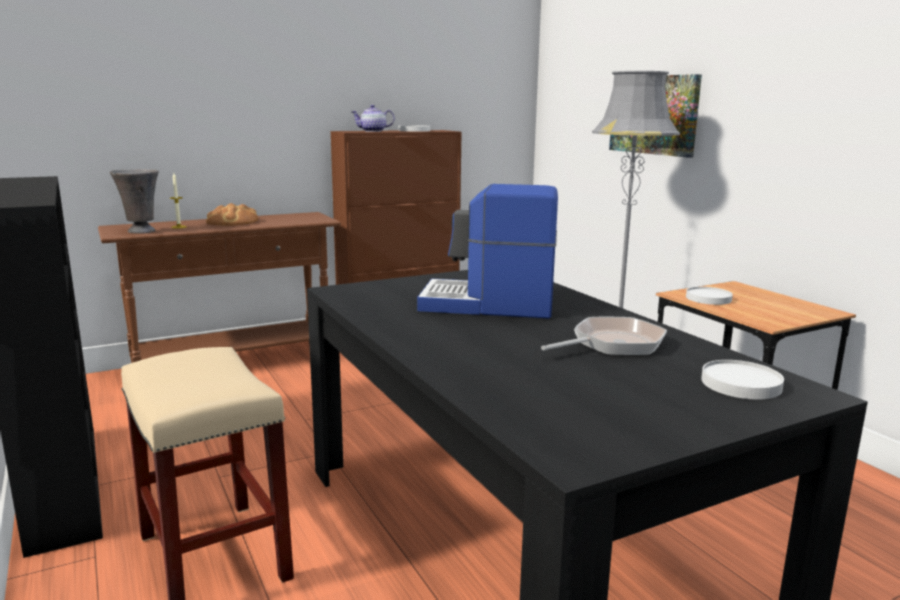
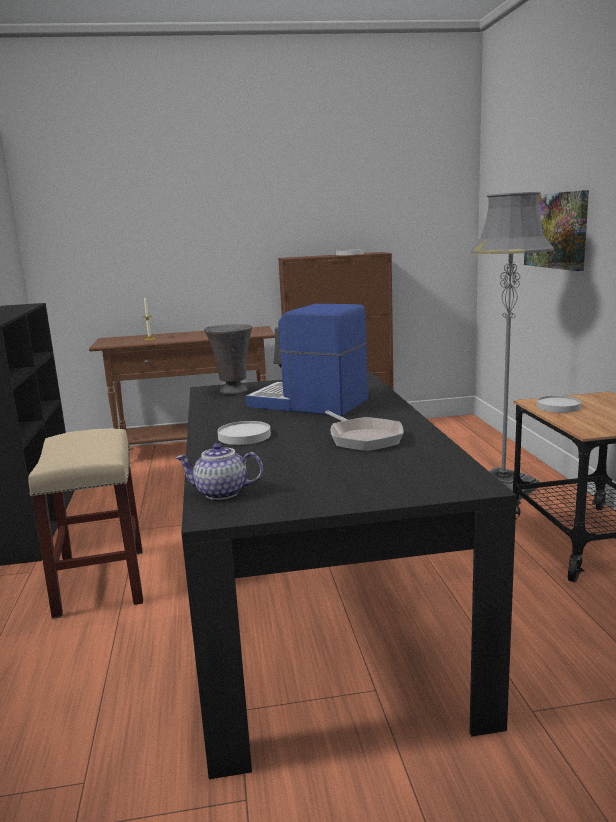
camera: 20 degrees right, 0 degrees up
(140, 231) = (119, 342): grey vase -> grey vase (233, 391)
(232, 221) = (192, 334): bread -> none
(373, 131) = (310, 256): teapot -> teapot (221, 493)
(612, 344) = (363, 438): frying pan -> frying pan turned 75 degrees clockwise
(741, 384) = (423, 474): white plate -> white plate (244, 436)

